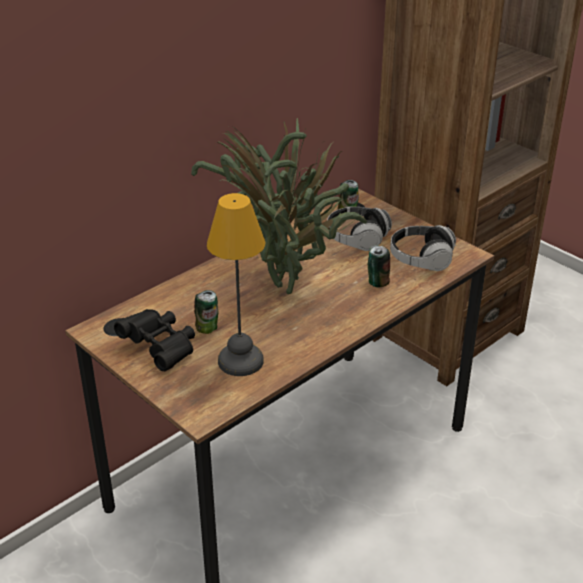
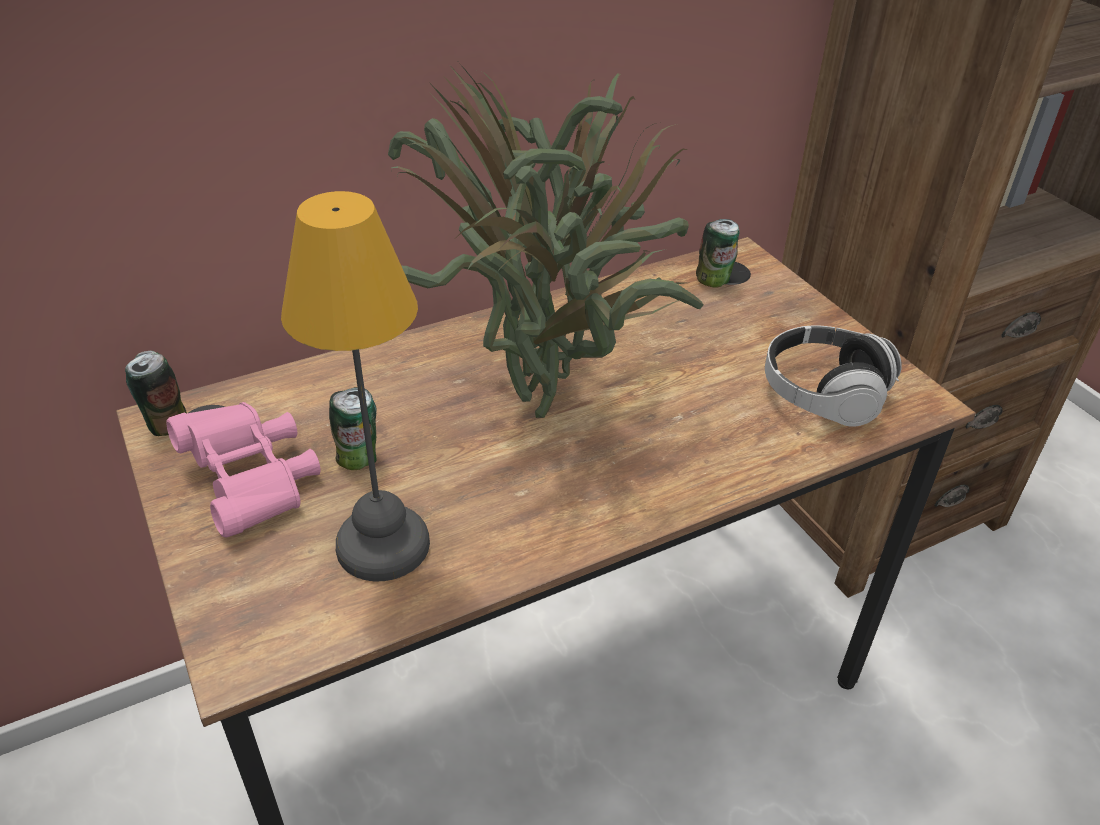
camera: 15 degrees right, 5 degrees up
(160, 348) = (253, 483): black binoculars -> pink binoculars
(357, 239) = (713, 332): headphones -> none
(377, 282) = (720, 425): can -> can (166, 423)

